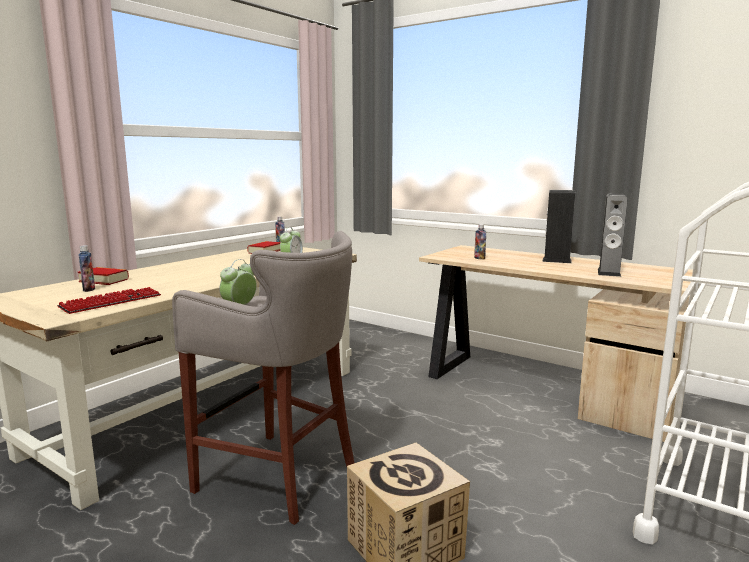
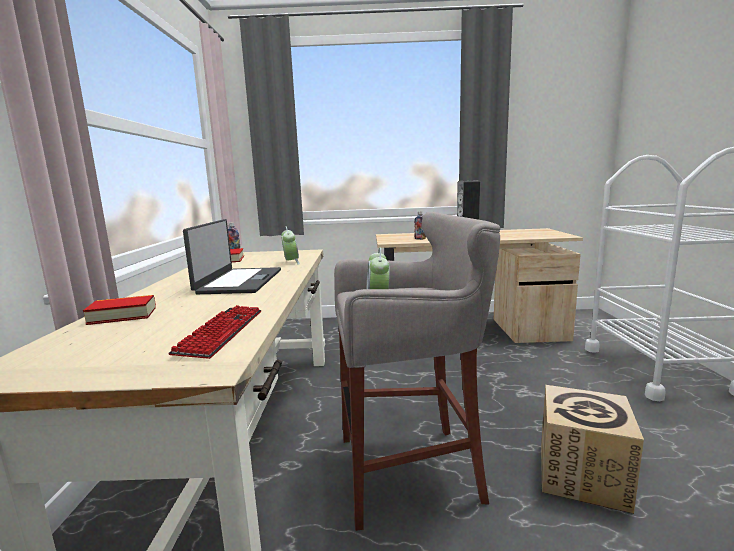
camera: 35 degrees left, 0 degrees up
(89, 289) = (136, 328): bottle -> none
(215, 271) = (239, 281): none -> laptop
(609, 272) = (517, 235): speaker -> none

